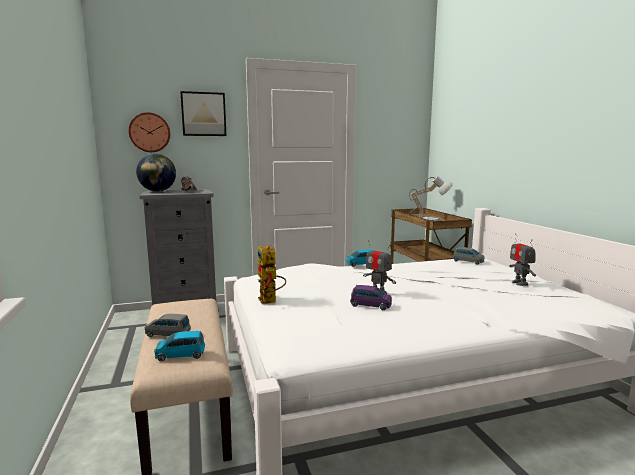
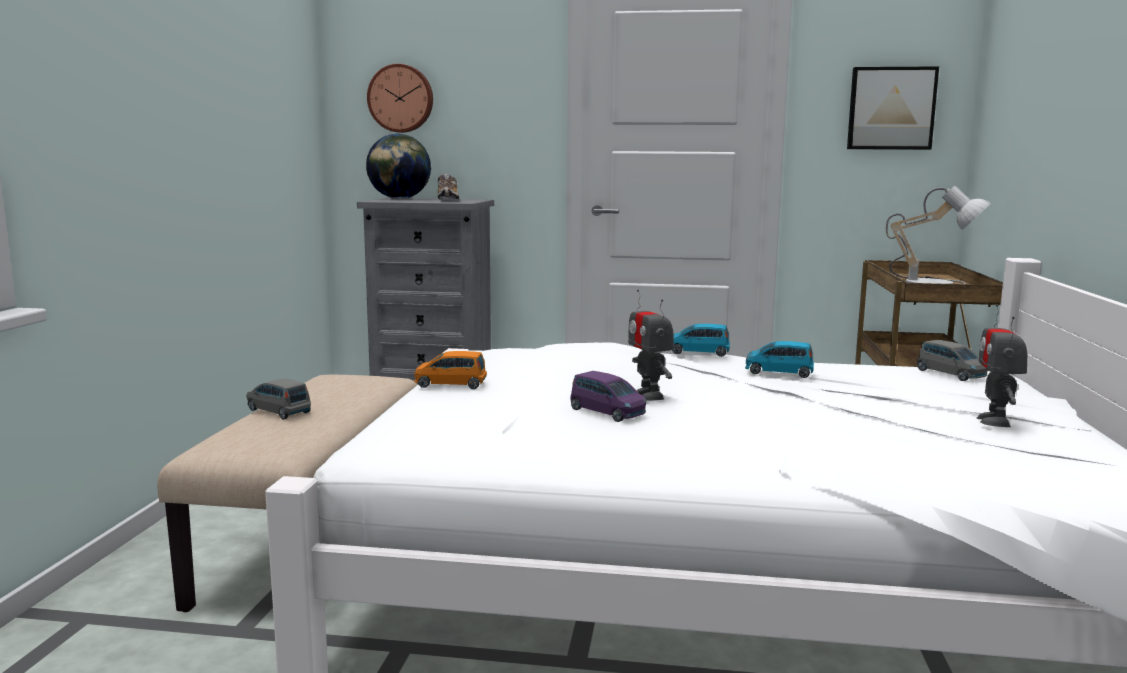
camera: 25 degrees right, 0 degrees up
(180, 355) = (258, 437): blue toy car -> blue toy car (778, 372)
(203, 114) = (489, 64): picture -> picture (891, 109)
(270, 301) = (450, 384): toy robot -> orange toy car

